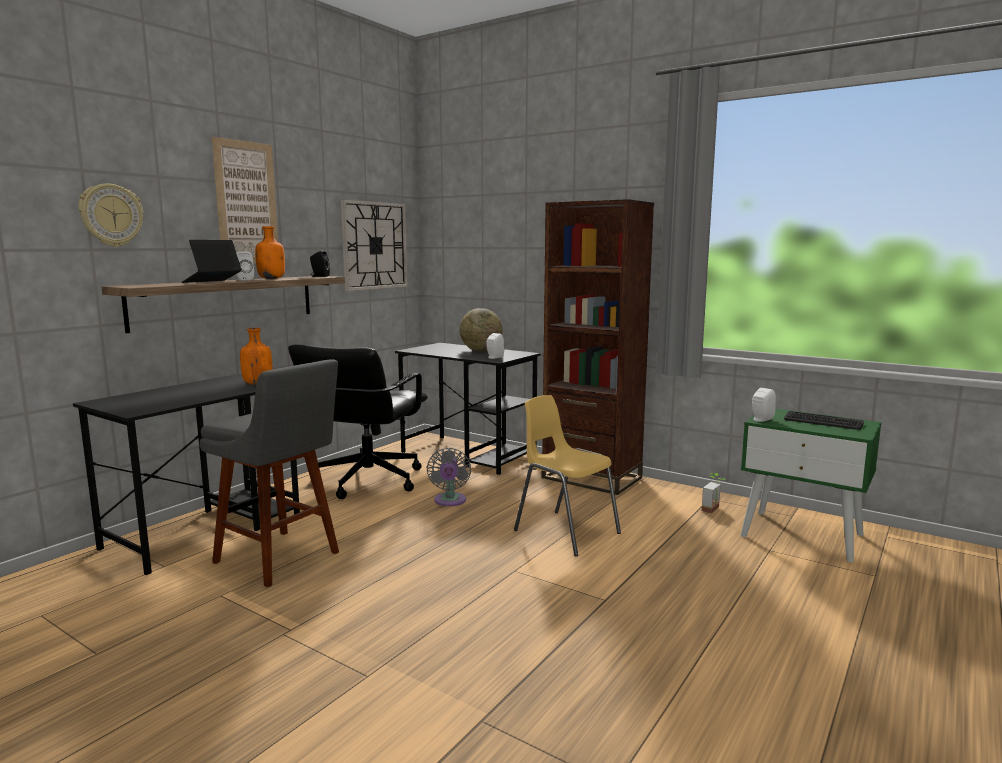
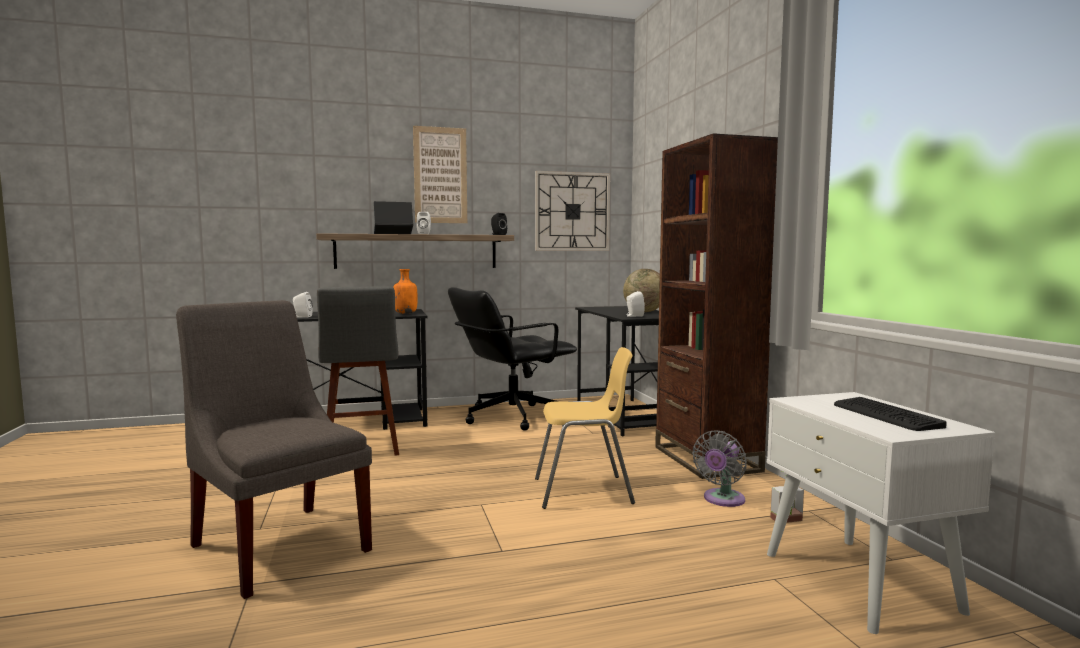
camera: 40 degrees right, 5 degrees down
(111, 215) = (330, 185): wall clock -> none
(272, 279) = (448, 234): orange bottle -> none
(422, 679) = (279, 544): none -> grey chair
(449, 501) = (539, 444): grey fan -> grey fan (722, 500)
(565, 532) = (584, 491): yellow chair -> yellow chair turned 90 degrees clockwise
(760, 419) = (798, 399): white speaker -> white speaker (302, 317)
(802, 535) = (860, 581): green nightstand -> white nightstand

